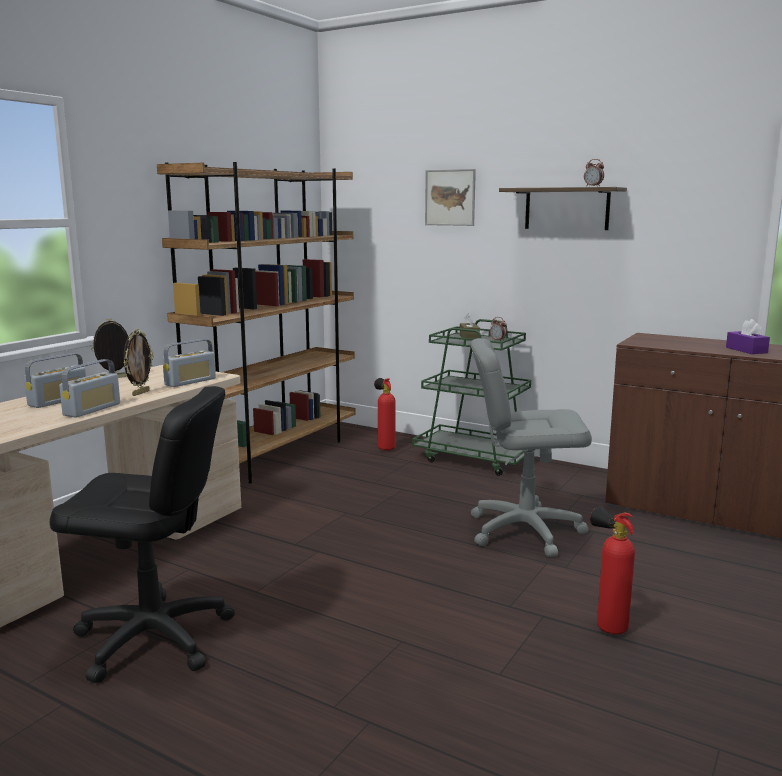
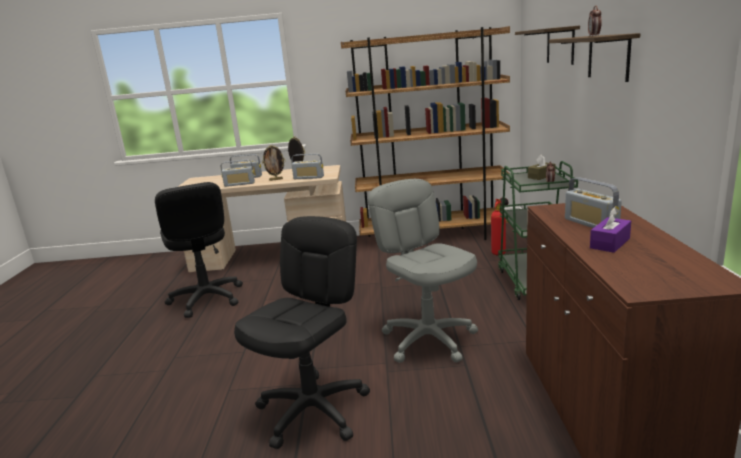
camera: 60 degrees right, 5 degrees up
(450, 197) = (560, 45): picture -> shelf
(607, 626) = (313, 411): fire extinguisher -> black office chair
(694, 344) = (591, 224): none -> radio

